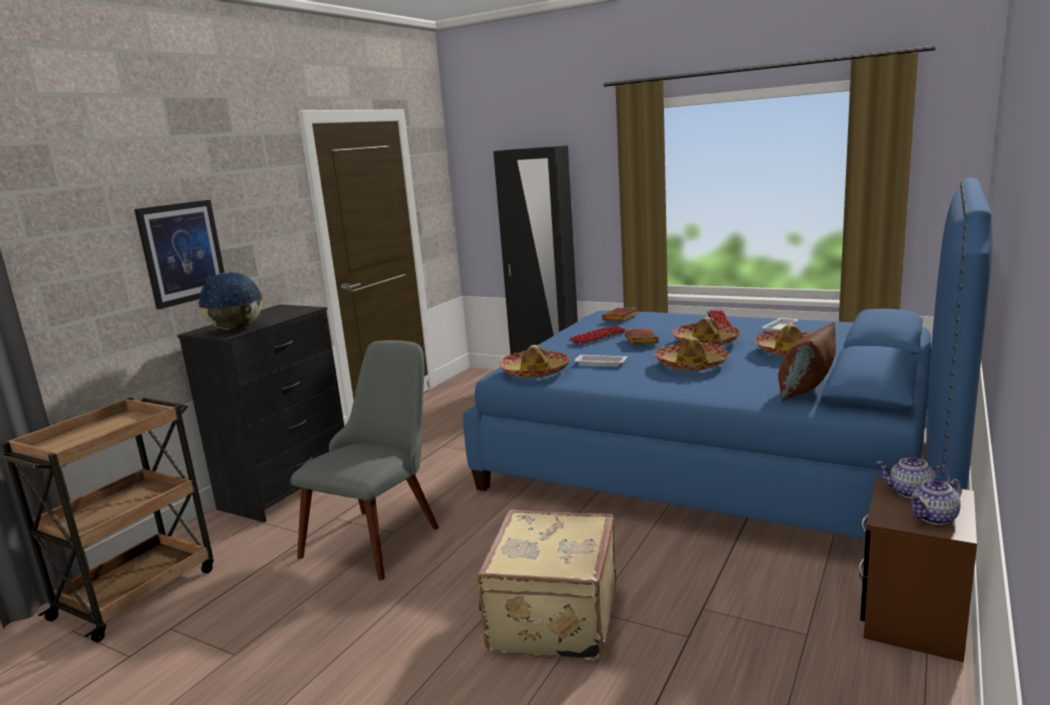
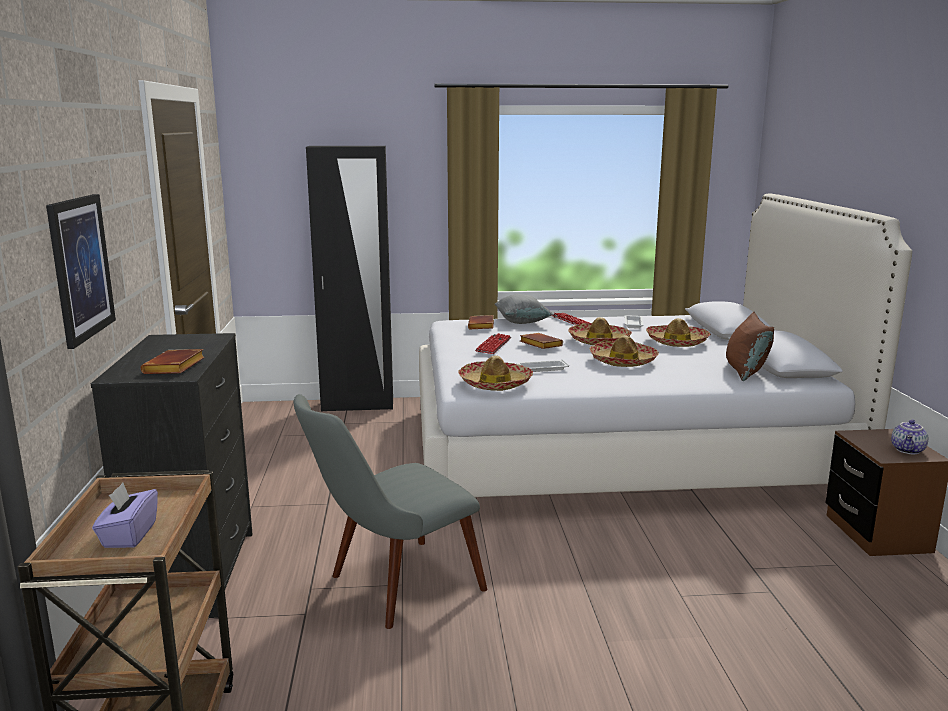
camera: 35 degrees left, 0 degrees up
(88, 438) = (129, 535): none -> purple tissue box
(236, 329) = (175, 368): globe -> brown book
(381, 533) = (390, 589): grey chair -> grey chair turned 120 degrees counterclockwise
(551, 619) = (658, 613): beige suitcase -> none
(668, 317) = (522, 322): none -> grey pillow
(721, 460) = (616, 451): blue bed -> white bed
(910, 493) = (871, 437): teapot -> none

